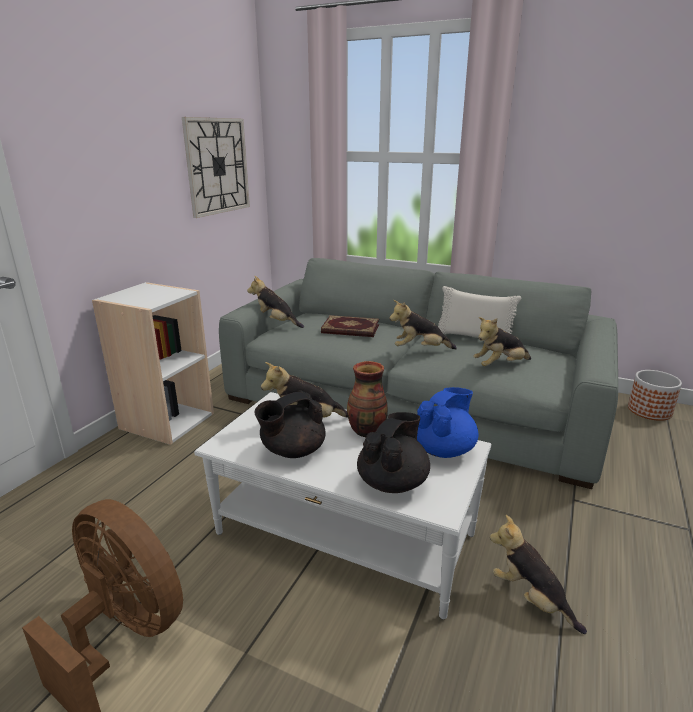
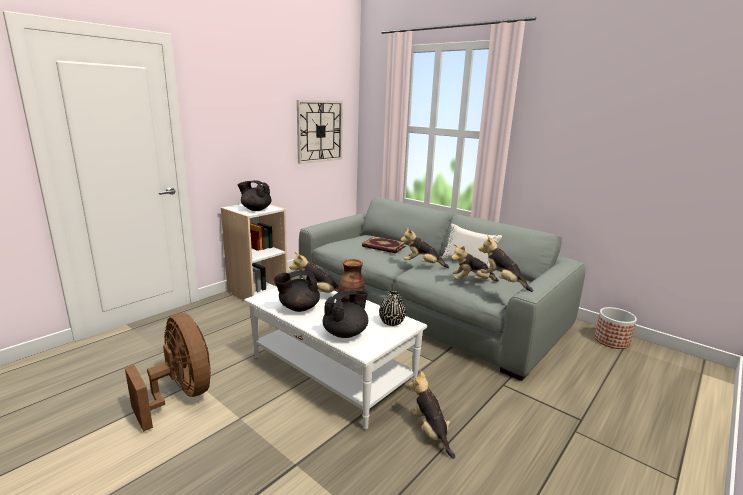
camera: 15 degrees right, 5 degrees down
(153, 297) = (256, 209): none -> black teapot
(276, 323) = (338, 237): plush toy -> plush toy (502, 282)
(443, 449) = (391, 322): blue teapot -> black vase

